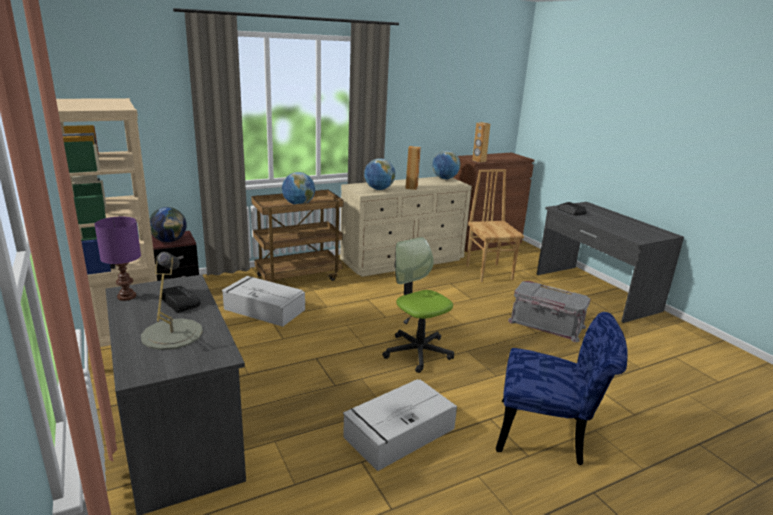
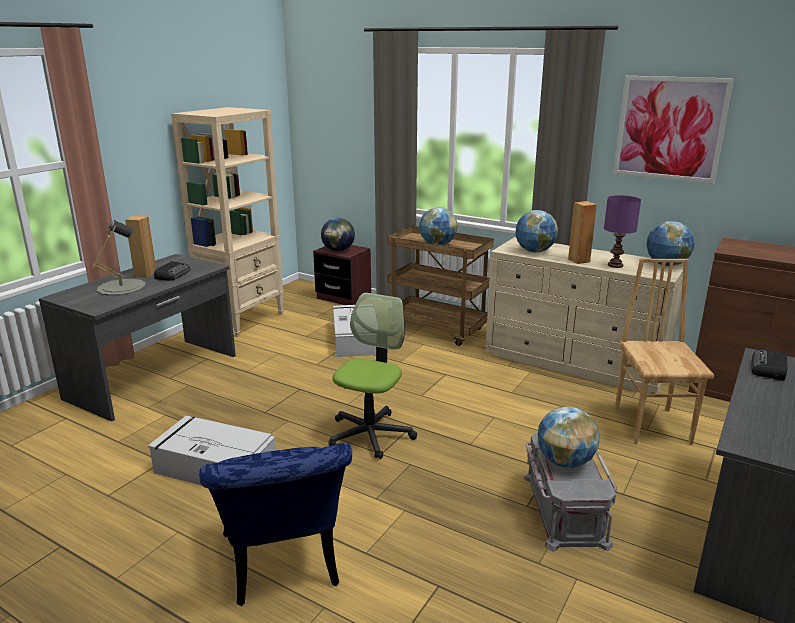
camera: 60 degrees right, 0 degrees up
(127, 296) = (168, 261): purple table lamp -> purple table lamp (615, 265)
(423, 92) = (670, 128): none -> picture
(479, 161) = (734, 250): brown speaker -> brown speaker (145, 274)
(489, 272) = (653, 425): brown chair -> brown chair turned 45 degrees counterclockwise
(548, 295) = (565, 462): none -> globe

